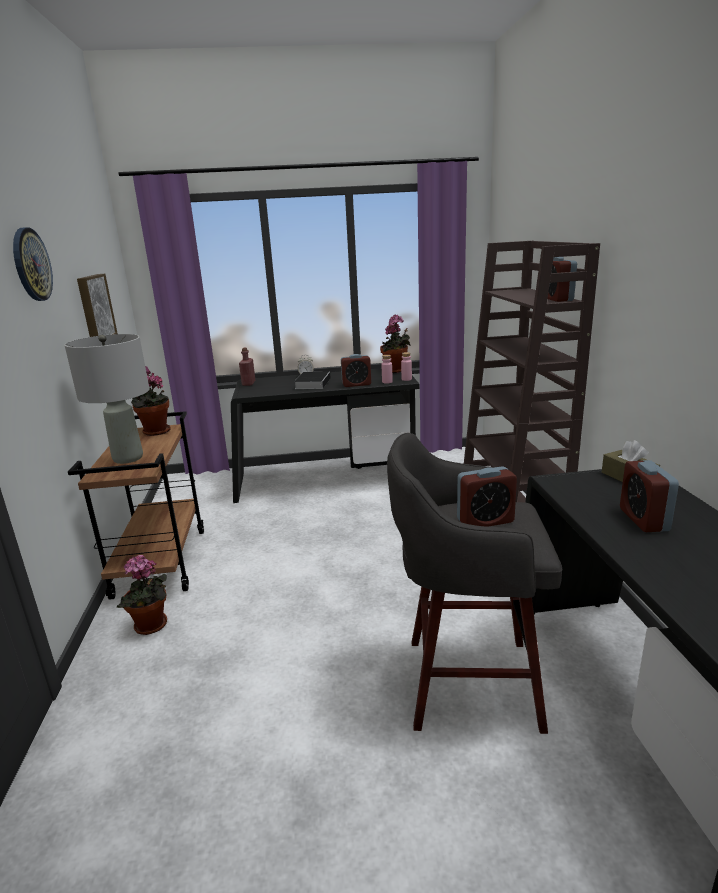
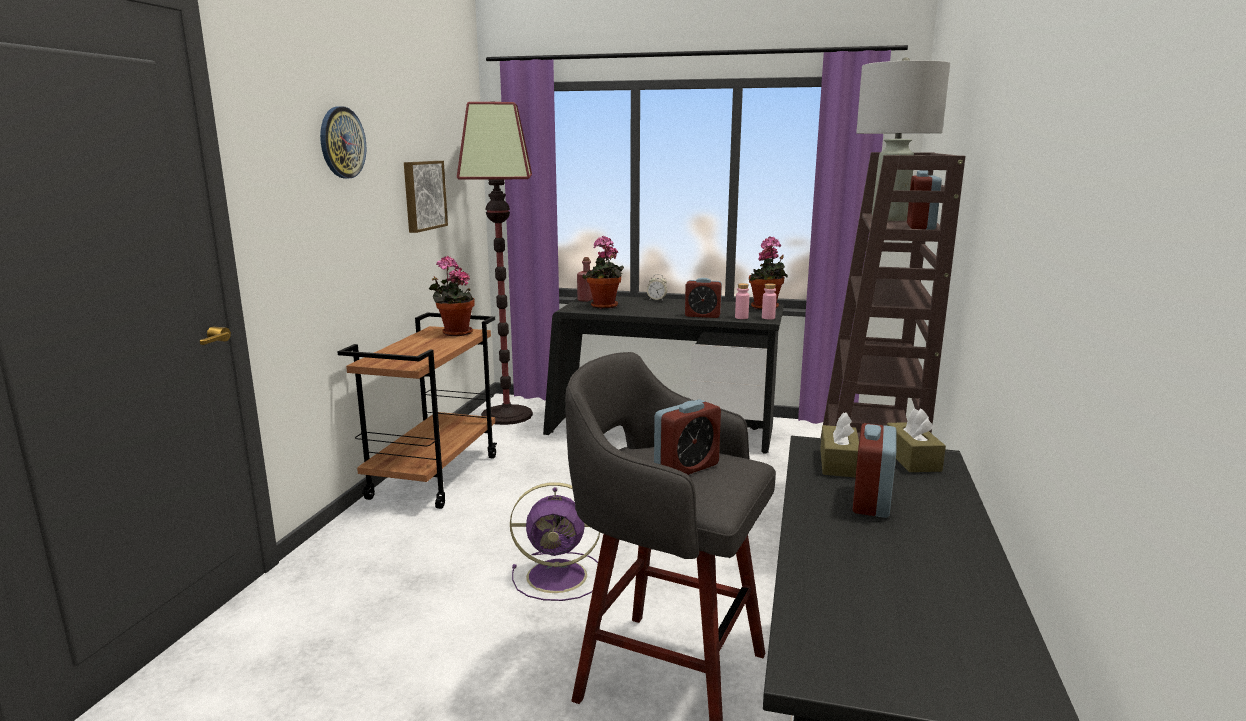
camera: 20 degrees right, 5 degrees down
(128, 458) = (409, 352): grey table lamp -> grey table lamp (890, 219)
(151, 627) = (386, 533): potted plant -> potted plant (604, 306)
(189, 492) = (507, 415): none -> floor lamp
(313, 383) = (655, 308): book -> none
(330, 624) = (559, 576): none -> purple fan
(485, 521) = (686, 467): alarm clock -> alarm clock turned 45 degrees counterclockwise
(588, 492) = (838, 463): none -> brown tissue box

